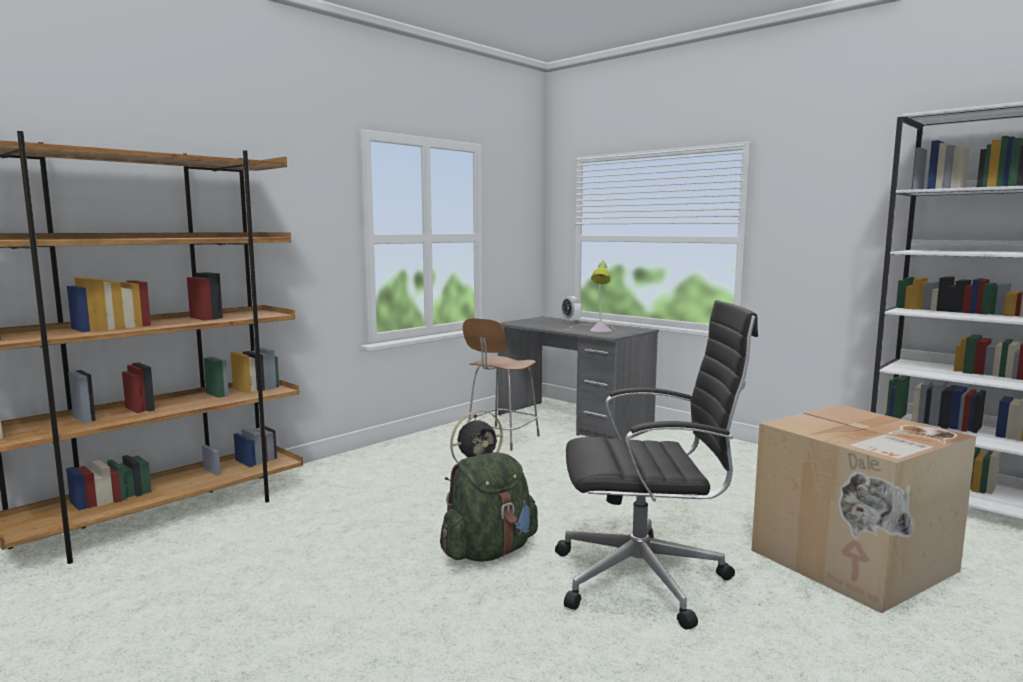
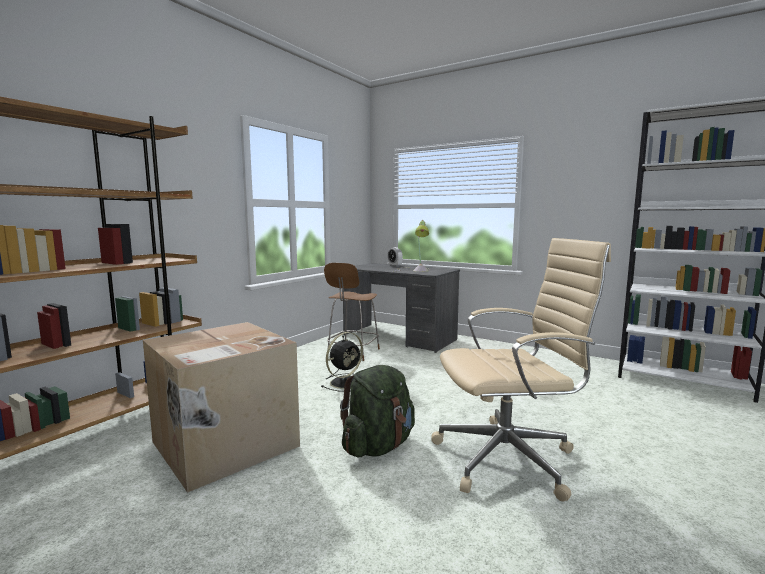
camera: 10 degrees left, 0 degrees up
(646, 579) = (509, 458): black office chair -> beige office chair
(853, 562) = (644, 429): cardboard box -> cardboard box (224, 445)

